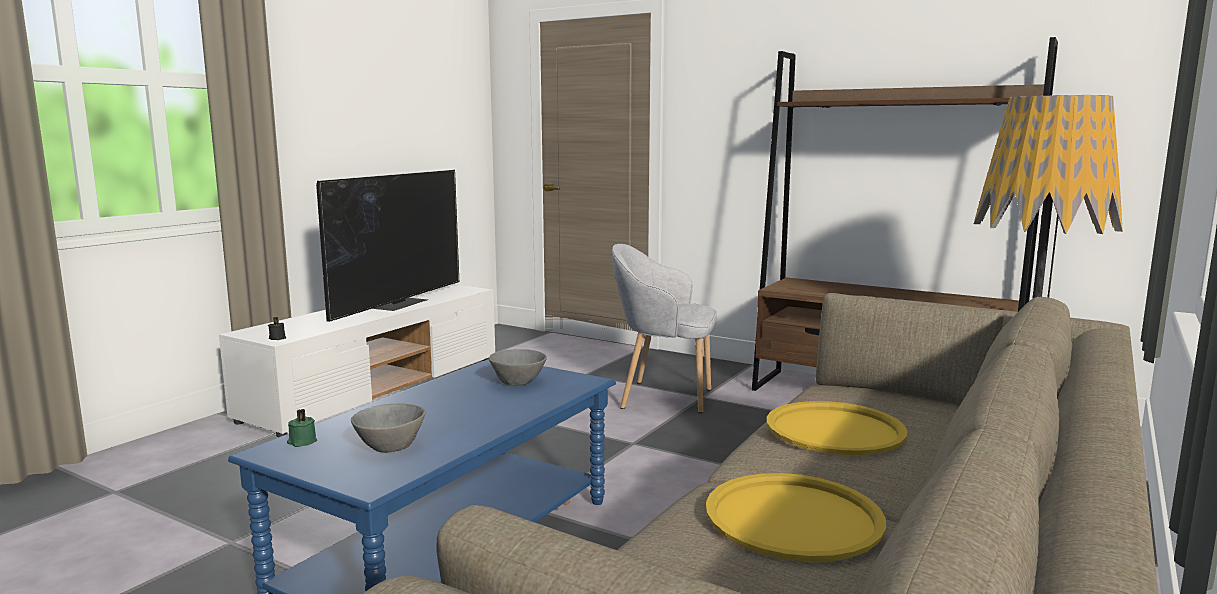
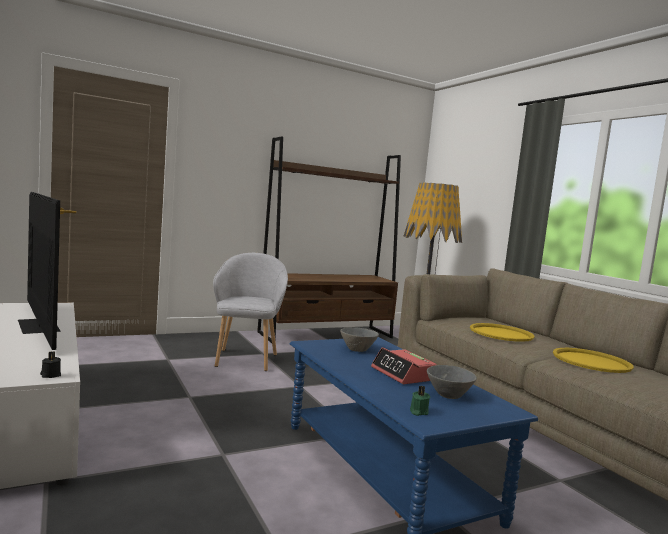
camera: 60 degrees left, 5 degrees down
(443, 416) = (403, 374): none -> alarm clock
(662, 397) = (246, 359): grey armchair -> grey armchair turned 135 degrees clockwise

